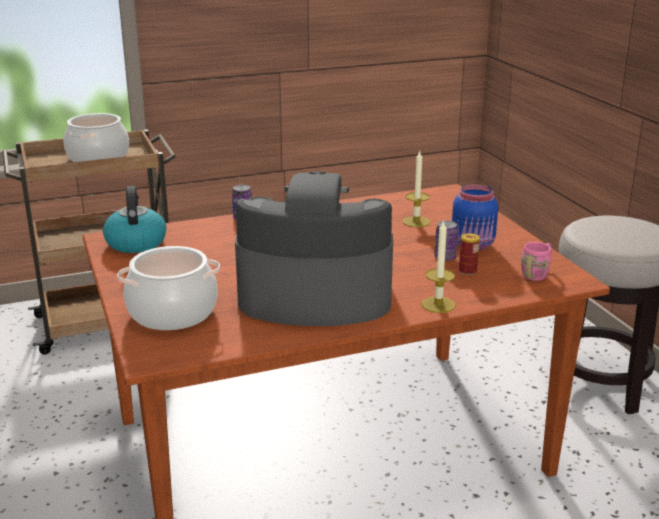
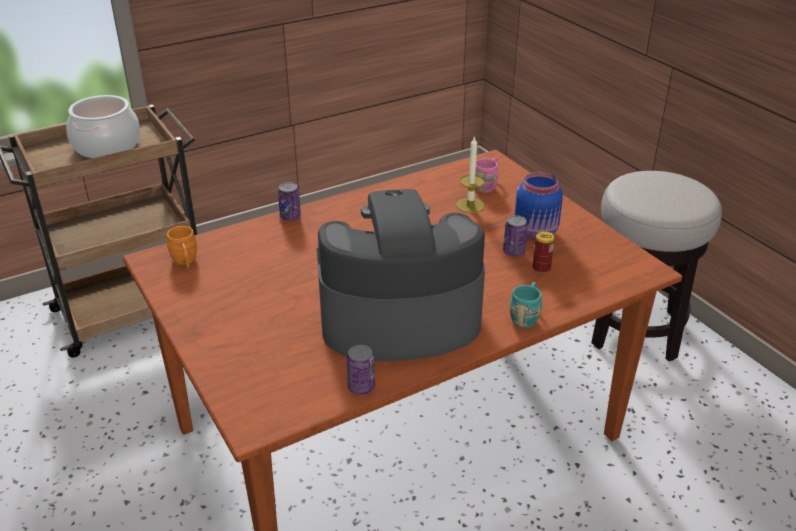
camera: 10 degrees left, 10 degrees up
(135, 242) = (185, 262): kettle -> orange mug
(173, 312) = (258, 358): cooking pot -> none
(259, 341) = (361, 387): none -> can
(438, 304) = (526, 316): candle -> turquoise mug
(537, 273) = (609, 264): pink mug -> pink mug (487, 185)

